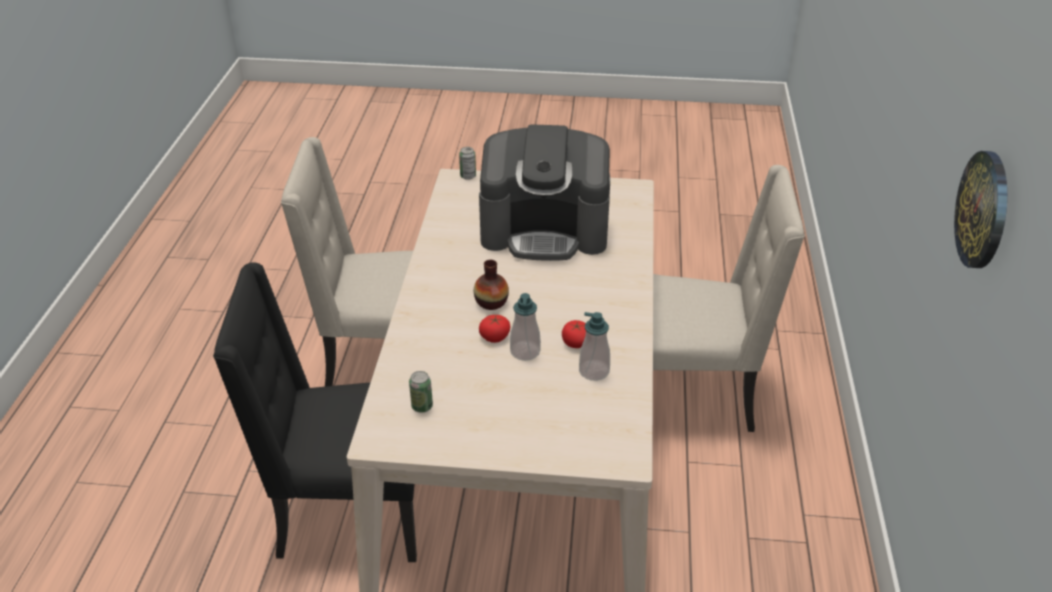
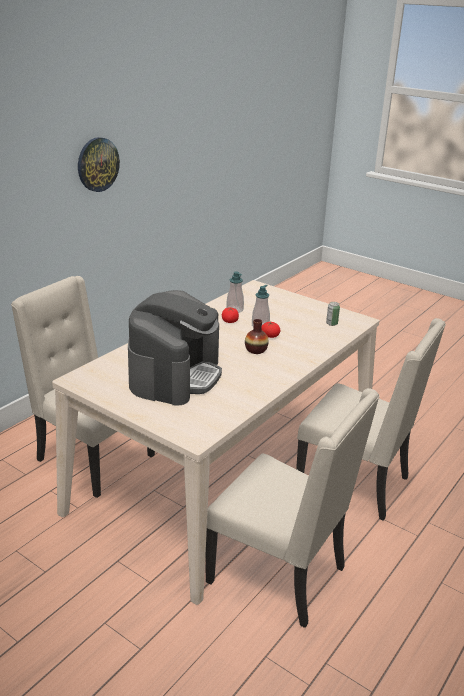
camera: 150 degrees left, 10 degrees down
(349, 512) = (355, 483): black chair -> beige chair
(468, 176) = (183, 437): can -> none
(545, 230) = (175, 375): coffee machine -> coffee machine turned 75 degrees clockwise

